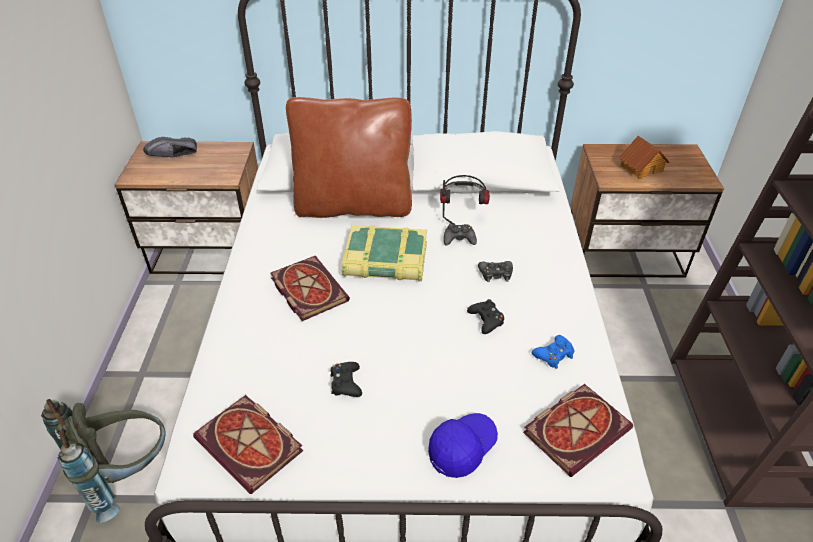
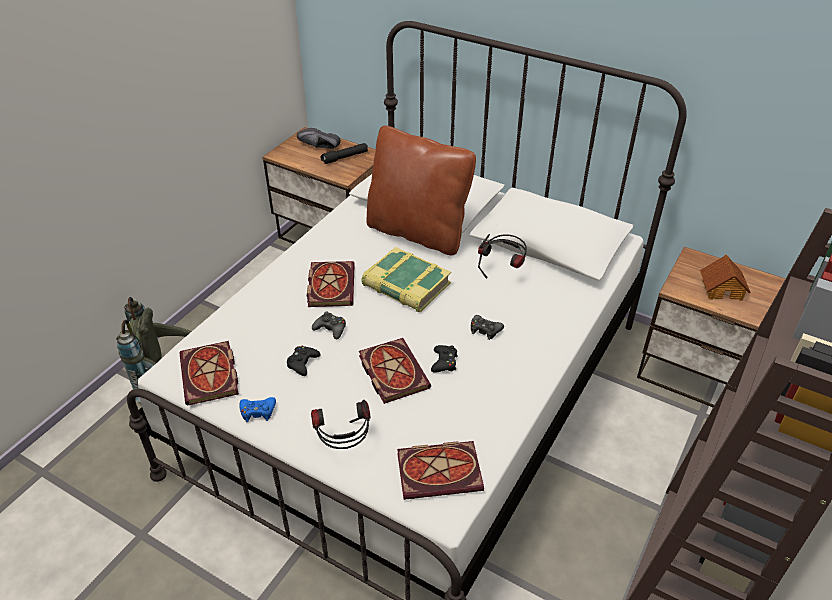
camera: 30 degrees right, 0 degrees up
(212, 159) = (344, 158): none -> black flashlight
(444, 351) = (391, 371): none -> book
(459, 239) = (480, 290): black game controller -> black game controller (330, 329)
(462, 449) = (344, 444): blue cap -> headphones
(554, 355) = (474, 411): blue game controller -> blue game controller (258, 412)

